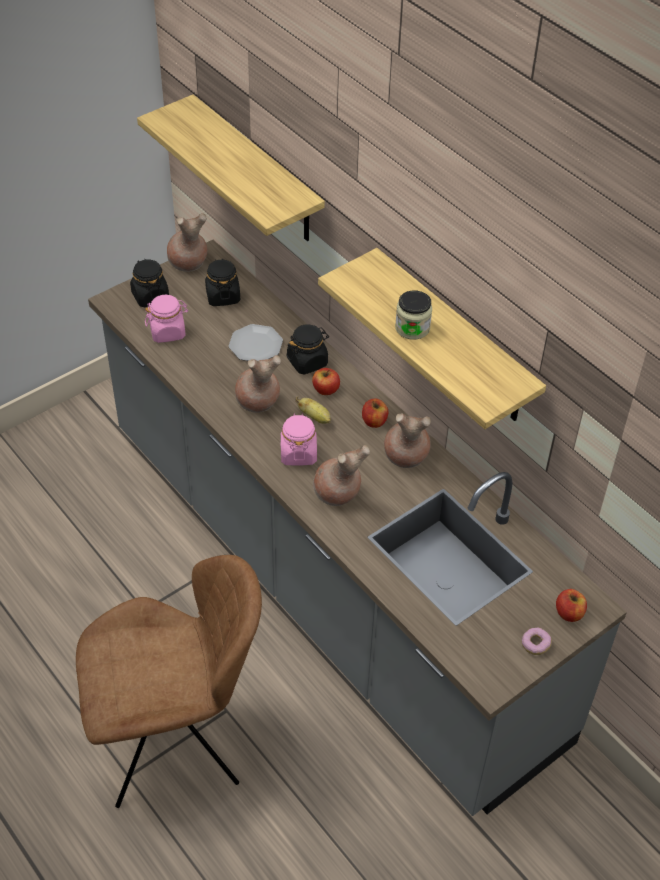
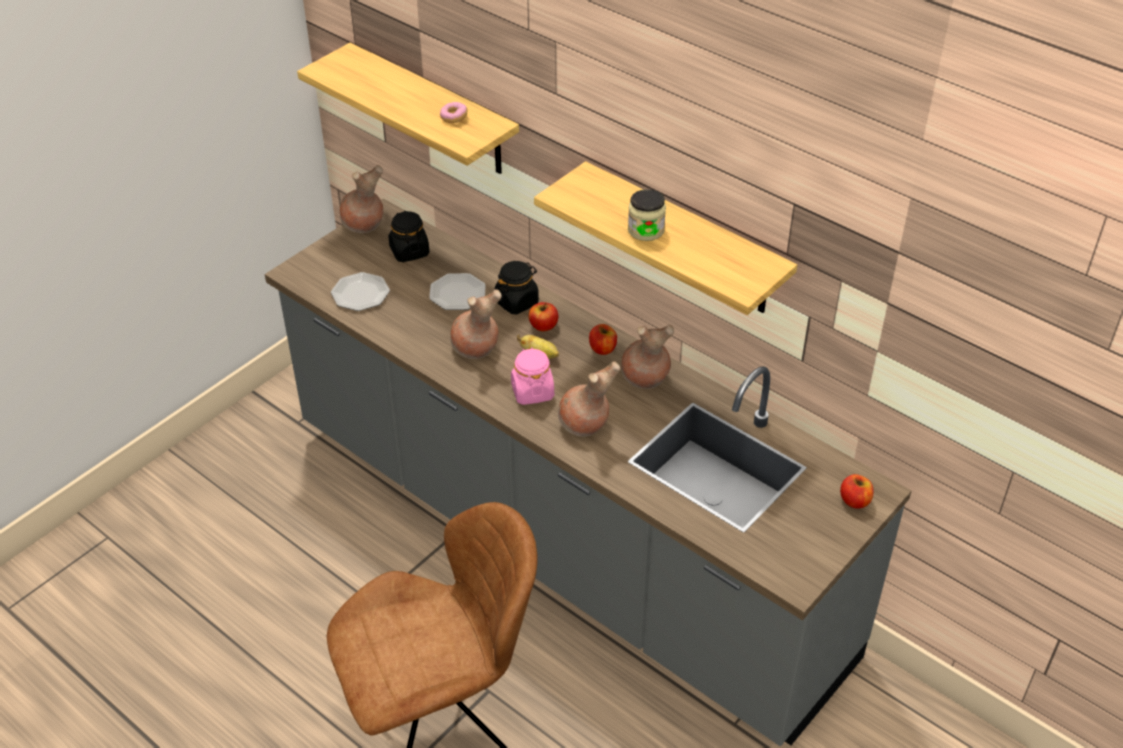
camera: 10 degrees left, 5 degrees down
(150, 296) = (331, 262): black jar -> none
(168, 332) = (360, 294): pink jar -> plate
(535, 645) = (830, 537): donut -> donut (454, 118)

